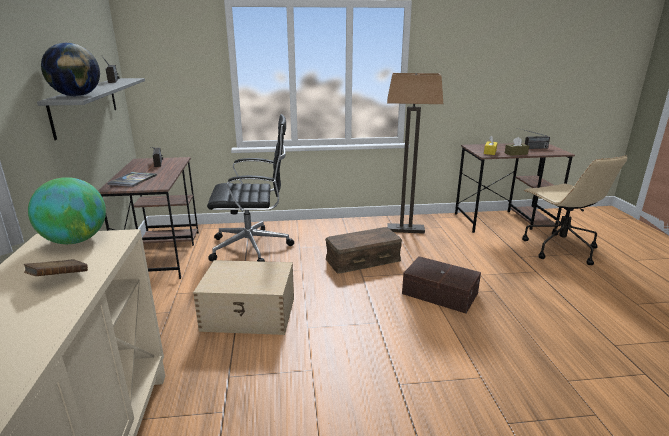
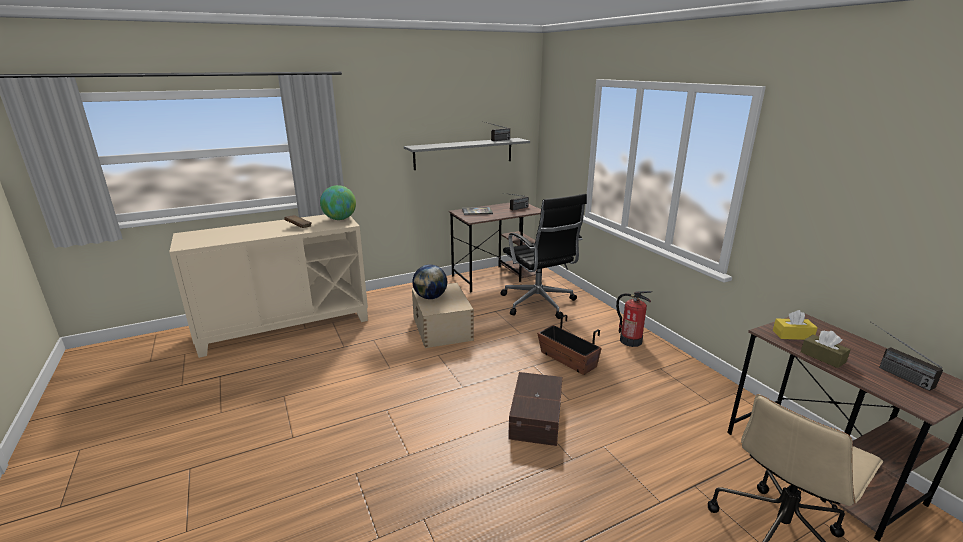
camera: 70 degrees right, 0 degrees up
(77, 96) = (426, 146): globe -> globe (430, 297)
(351, 228) = (630, 340): none -> fire extinguisher
(362, 259) = (567, 360): brown storage box -> planter
(405, 229) = (669, 376): floor lamp -> none

